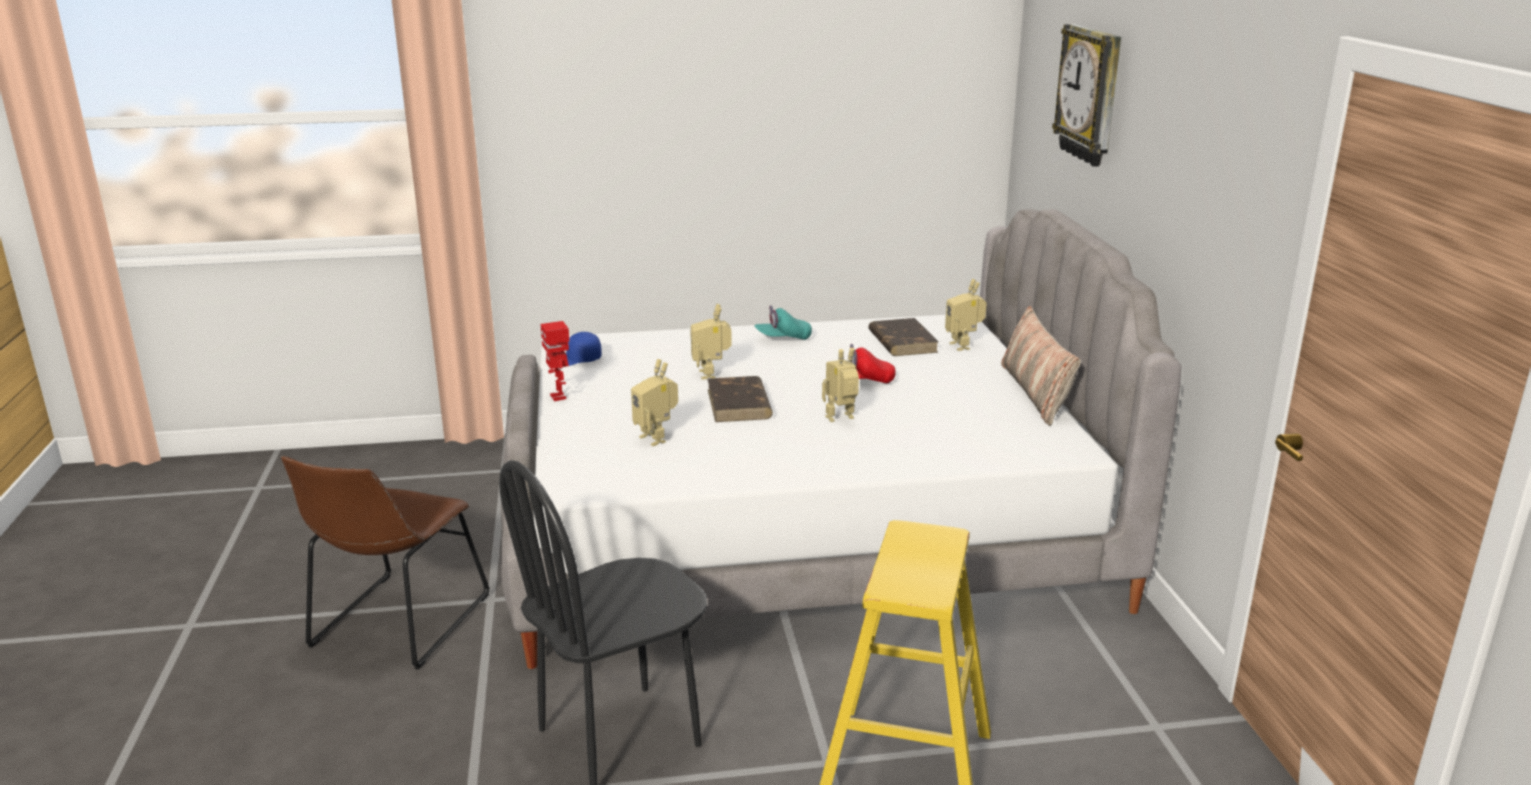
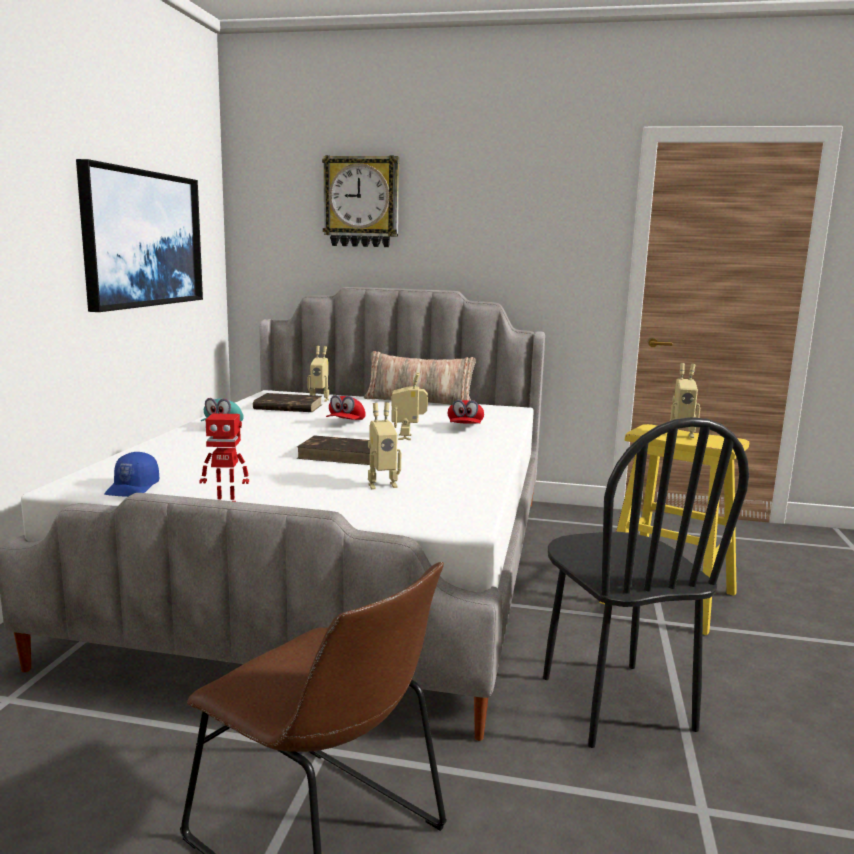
camera: 70 degrees left, 10 degrees down
(711, 374) = (263, 453): toy robot -> toy robot (680, 434)
(826, 122) = (143, 239): none -> picture
(923, 439) = (465, 428): none -> red cap

